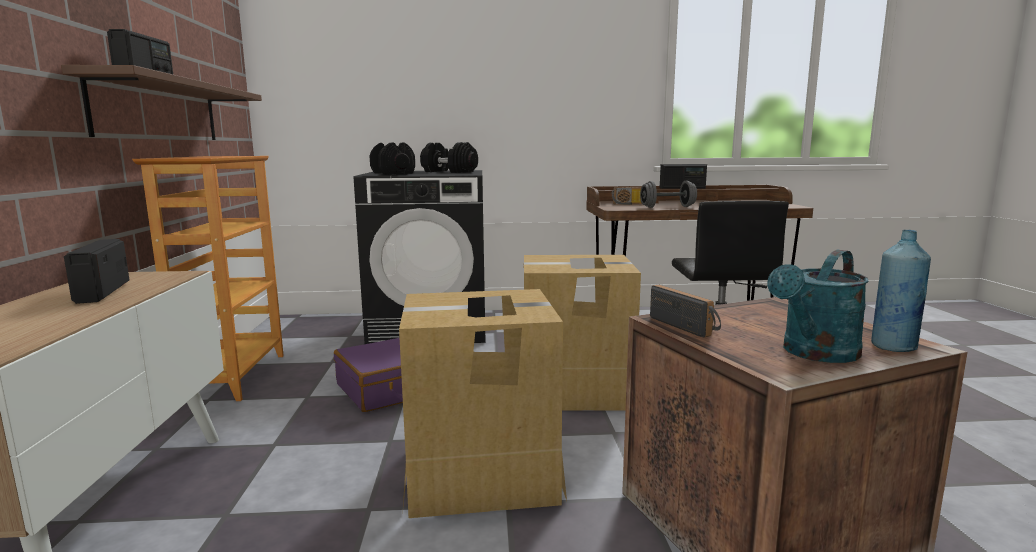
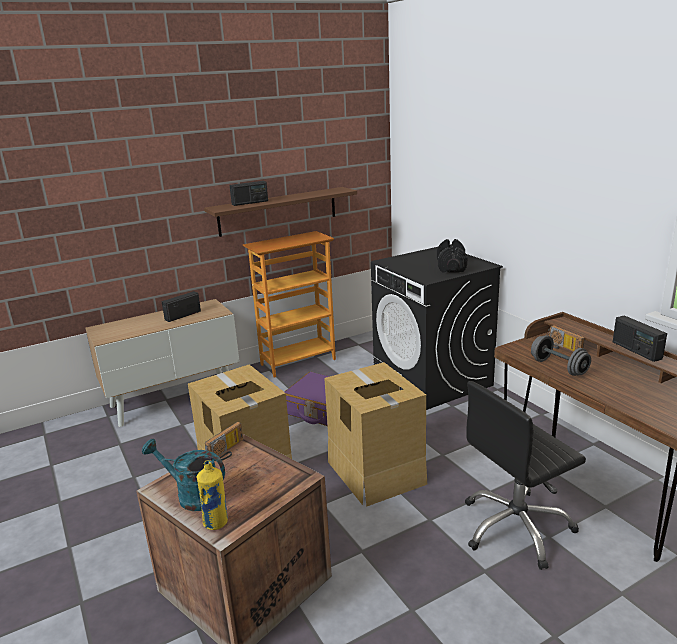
camera: 65 degrees right, 10 degrees up
(392, 173) = (409, 260): black dumbbell -> none
(893, 347) = (216, 523): blue bottle -> yellow bottle

